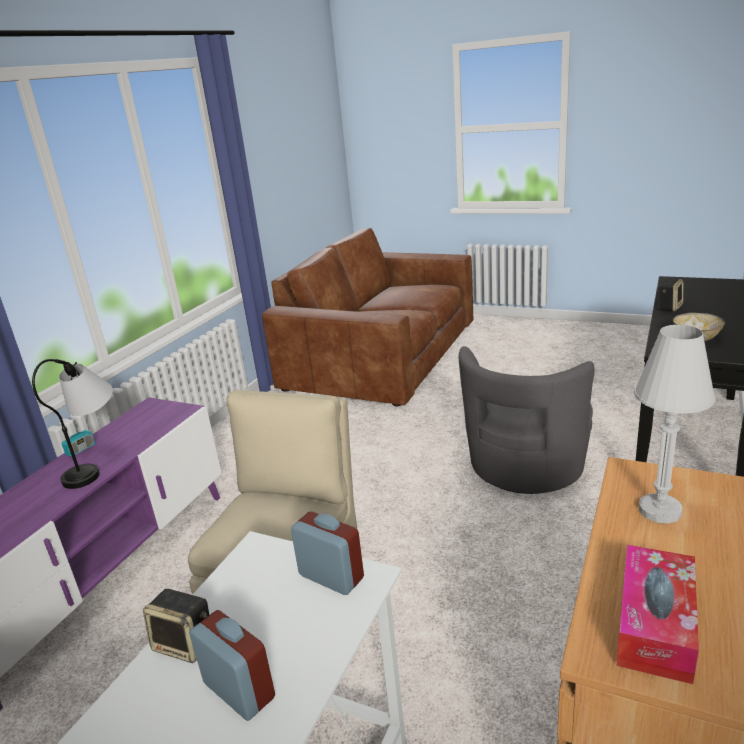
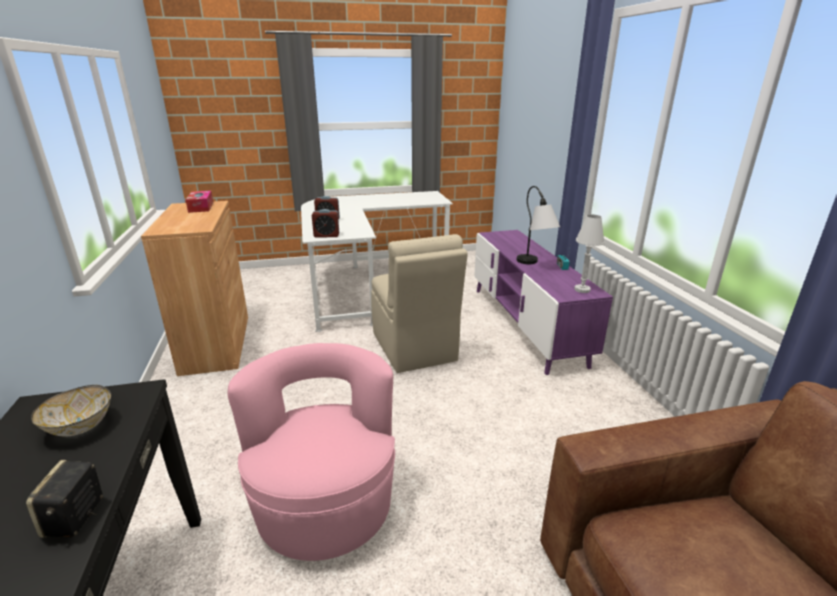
camera: 140 degrees right, 0 degrees up
(186, 644) = (355, 221): speaker -> none
(524, 468) = (325, 505): grey armchair -> pink armchair
(660, 510) = (192, 222): white table lamp -> white table lamp (582, 289)

